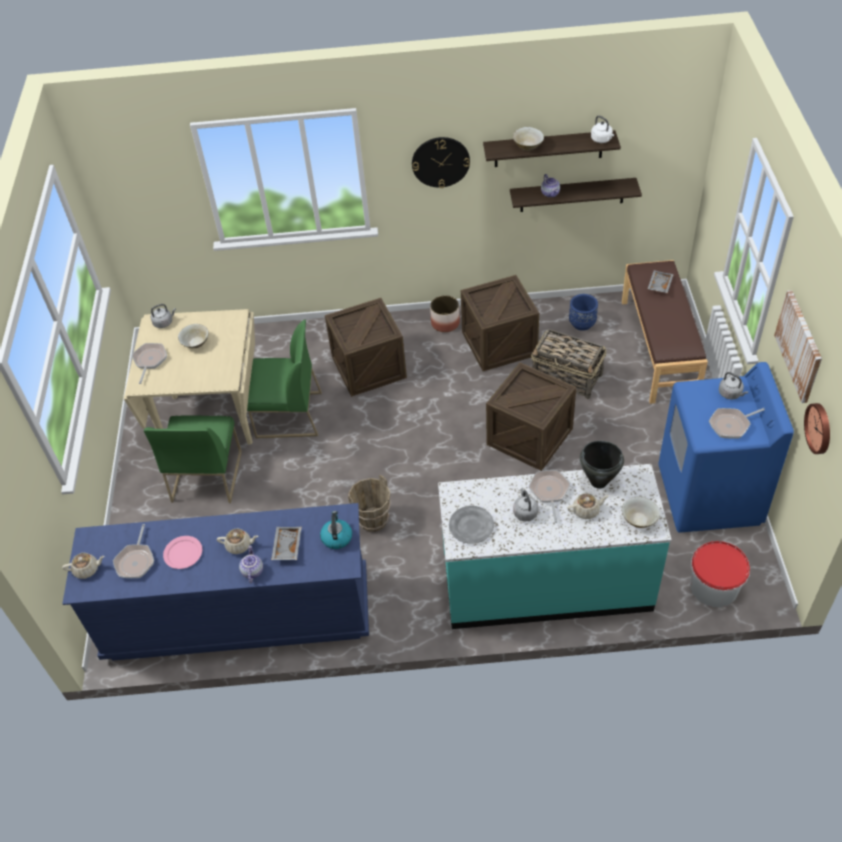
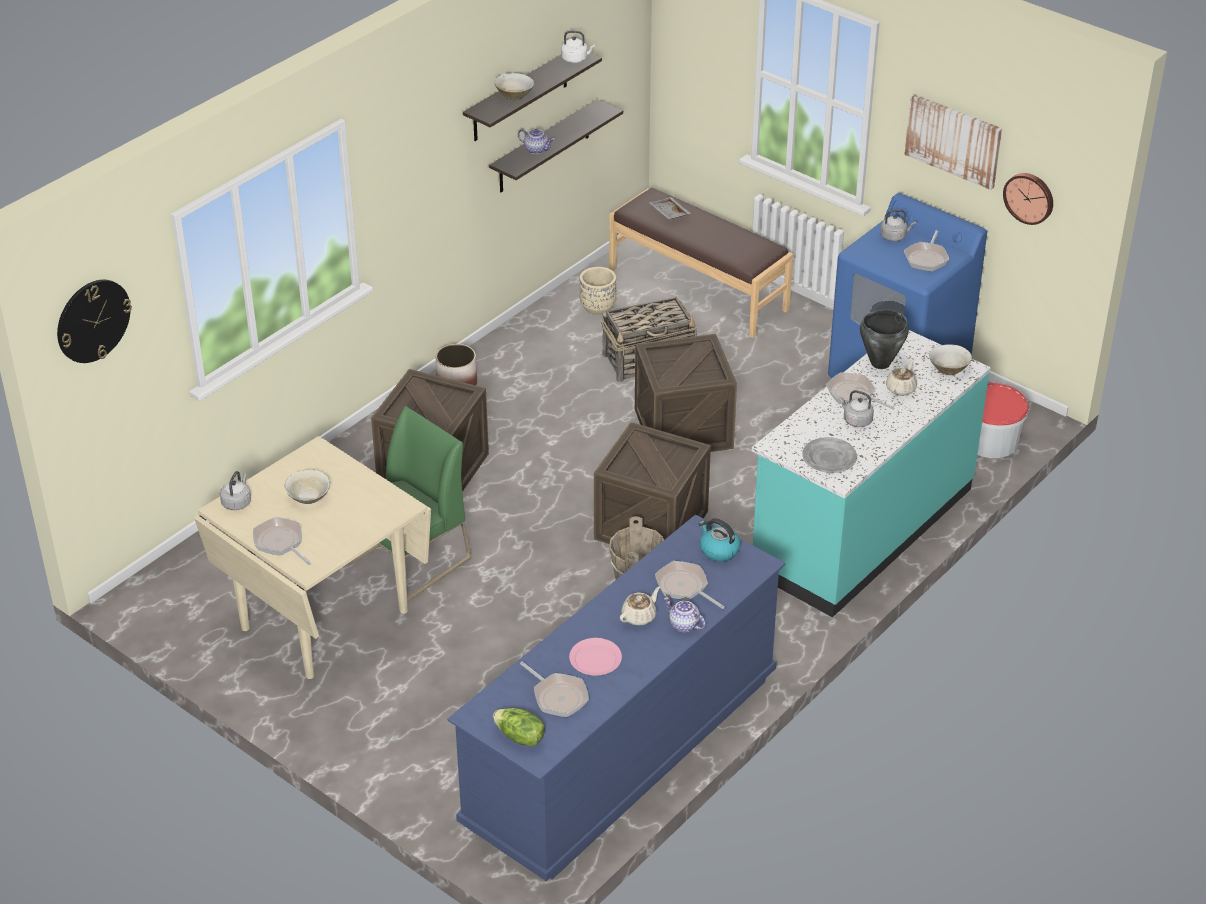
camera: 50 degrees left, 10 degrees down
(87, 569) = (519, 737): beige teapot -> lettuce
(206, 475) = (401, 669): green chair -> none
(286, 546) = (684, 587): grey tray -> frying pan
(440, 162) = (424, 157): wall clock -> wall clock (93, 320)
(499, 343) = (540, 370): crate -> crate (651, 525)
(582, 324) = (598, 308): blue planter -> beige planter

